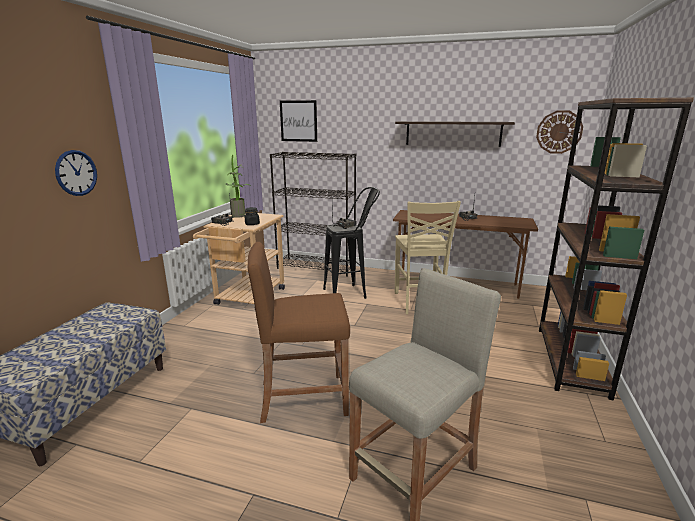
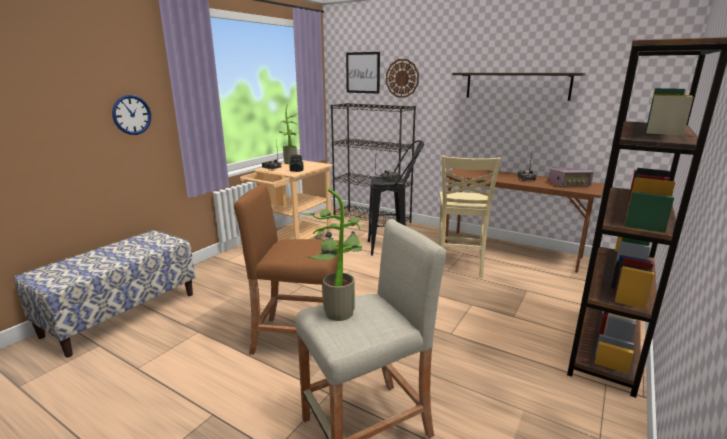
camera: 15 degrees right, 0 degrees up
(395, 364) = (338, 310): none -> potted plant
(506, 221) = (569, 184): none -> radio
(559, 132) = (641, 84): wall clock -> wall clock (402, 78)

